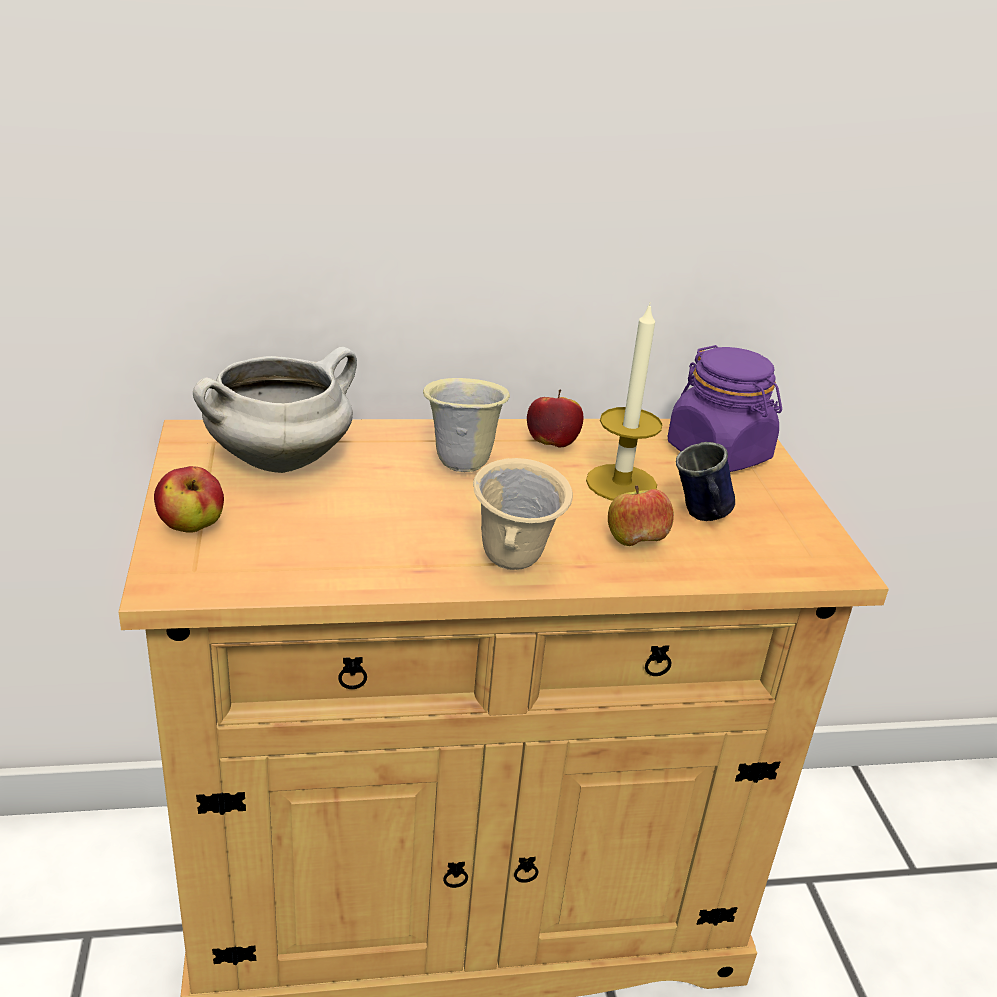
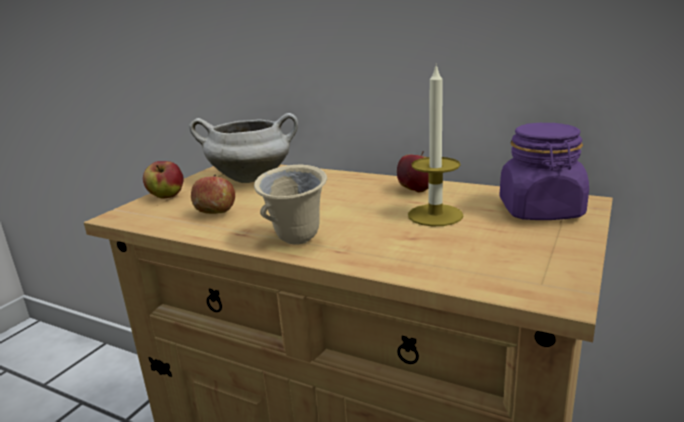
camera: 40 degrees right, 10 degrees down
(461, 462) = (345, 191): beige mug -> none
(635, 542) = (396, 246): apple -> apple (216, 214)
(701, 517) = (470, 242): blue mug -> none

